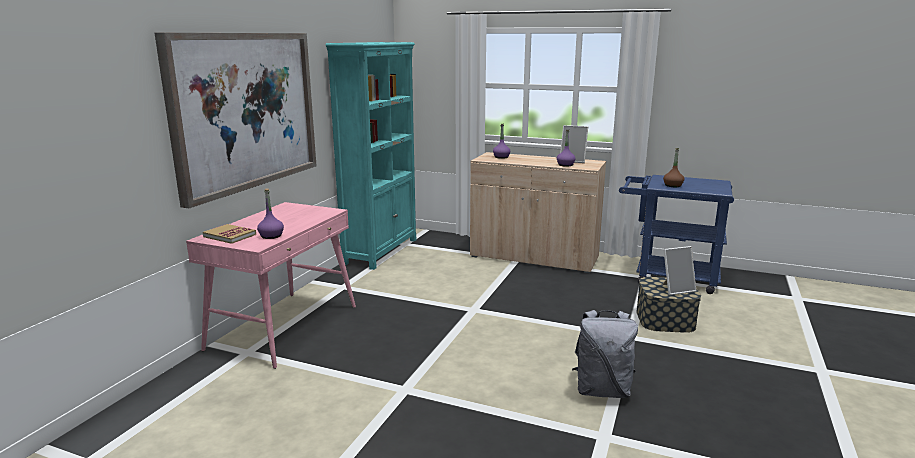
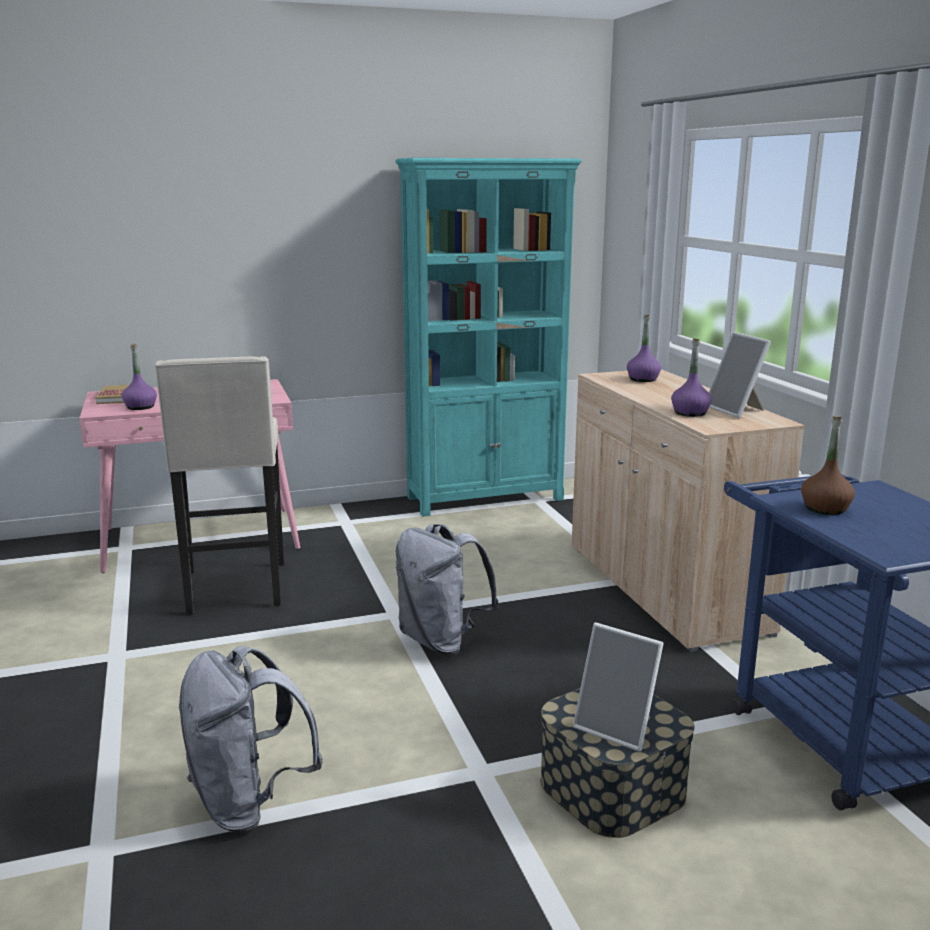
camera: 50 degrees right, 0 degrees up
(245, 111) = (213, 246): picture -> none
(376, 336) = (235, 589): none -> beige stool
(515, 309) = (441, 641): none -> grey backpack

